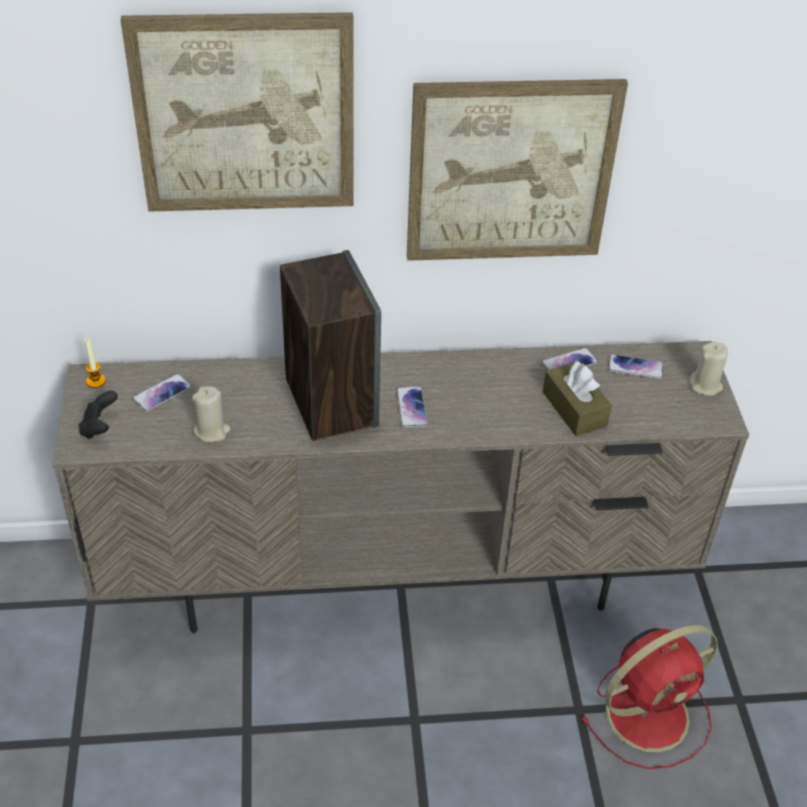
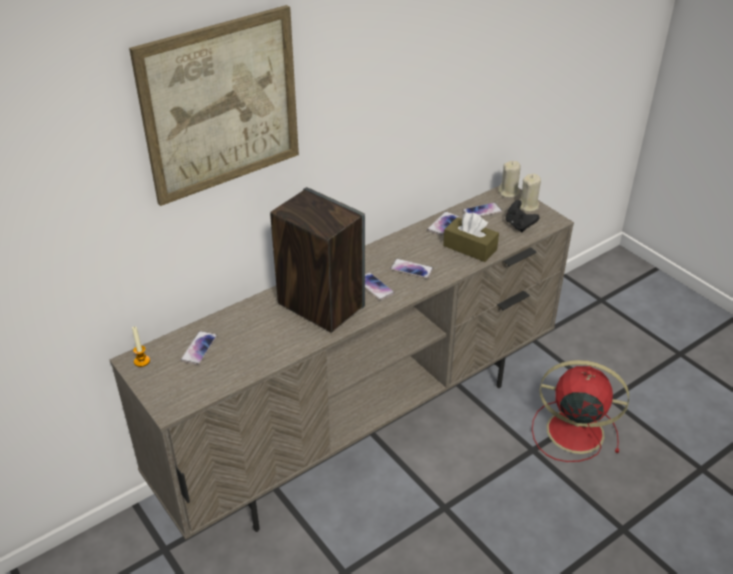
camera: 30 degrees left, 5 degrees down
(100, 428) = (174, 389): black game controller -> black game controller (519, 225)
(212, 431) = (257, 356): beige candle -> beige candle (509, 192)
(475, 405) = (411, 269): none -> phone
(510, 172) = (389, 98): picture -> none
(650, 713) = (572, 431): red fan -> red fan turned 105 degrees counterclockwise

